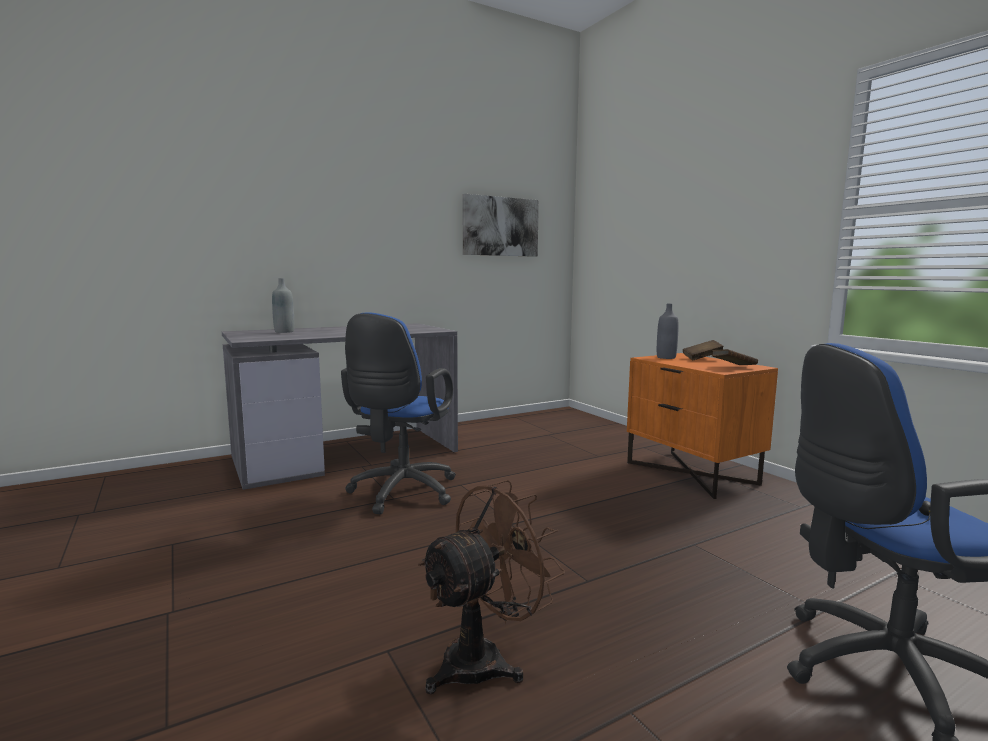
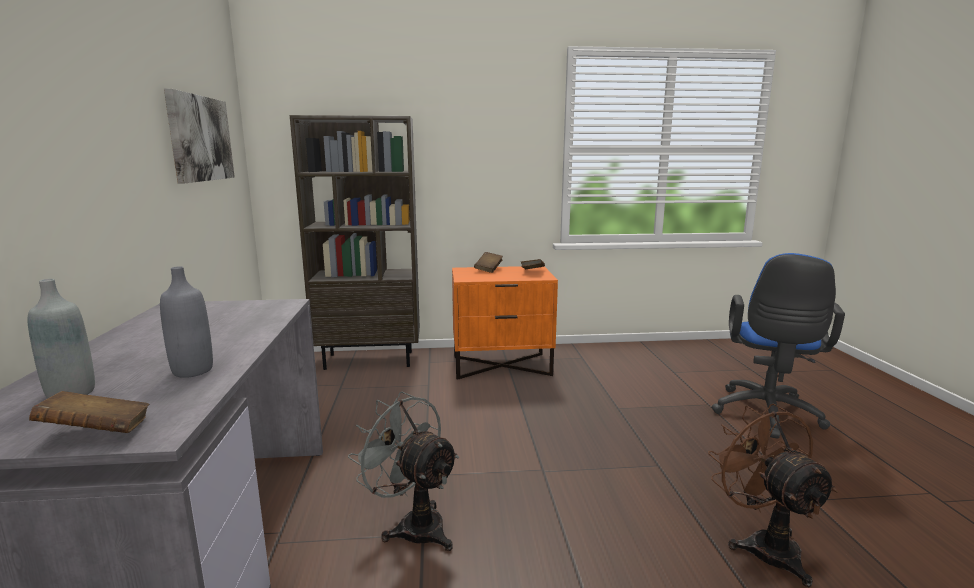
camera: 65 degrees left, 5 degrees up
(246, 337) = (97, 433): none -> brown book
(400, 494) = (413, 525): blue office chair -> grey fan
(609, 430) = (370, 360): none -> brown bookcase
(666, 357) = (470, 275): grey bottle -> grey bottle (192, 371)

